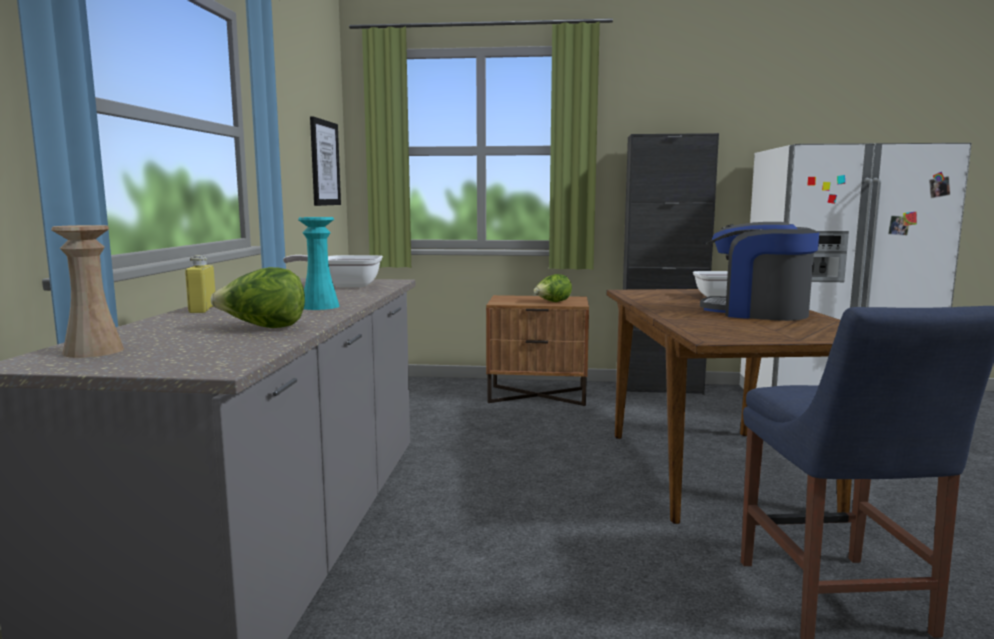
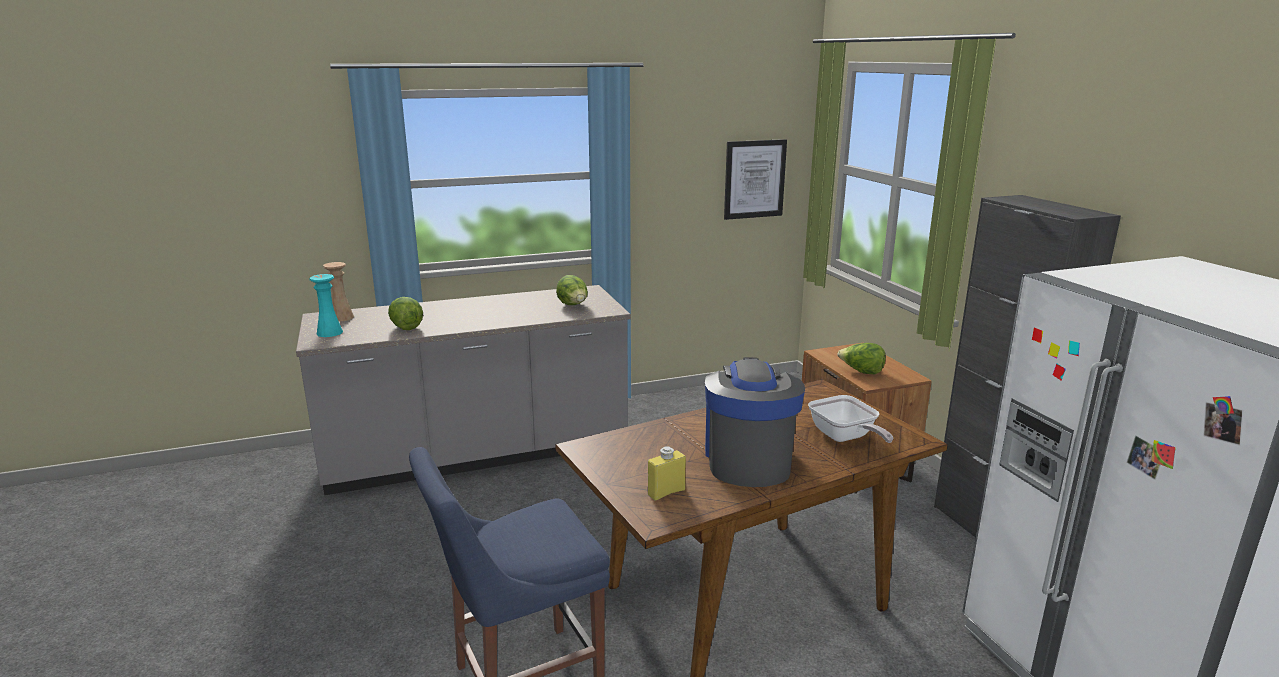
camera: 65 degrees right, 10 degrees up
(202, 309) = (453, 303): yellow bottle -> yellow bottle (666, 492)
(320, 306) = (480, 320): turquoise vase -> turquoise vase (329, 332)
(345, 285) = (573, 306): frying pan -> lettuce

